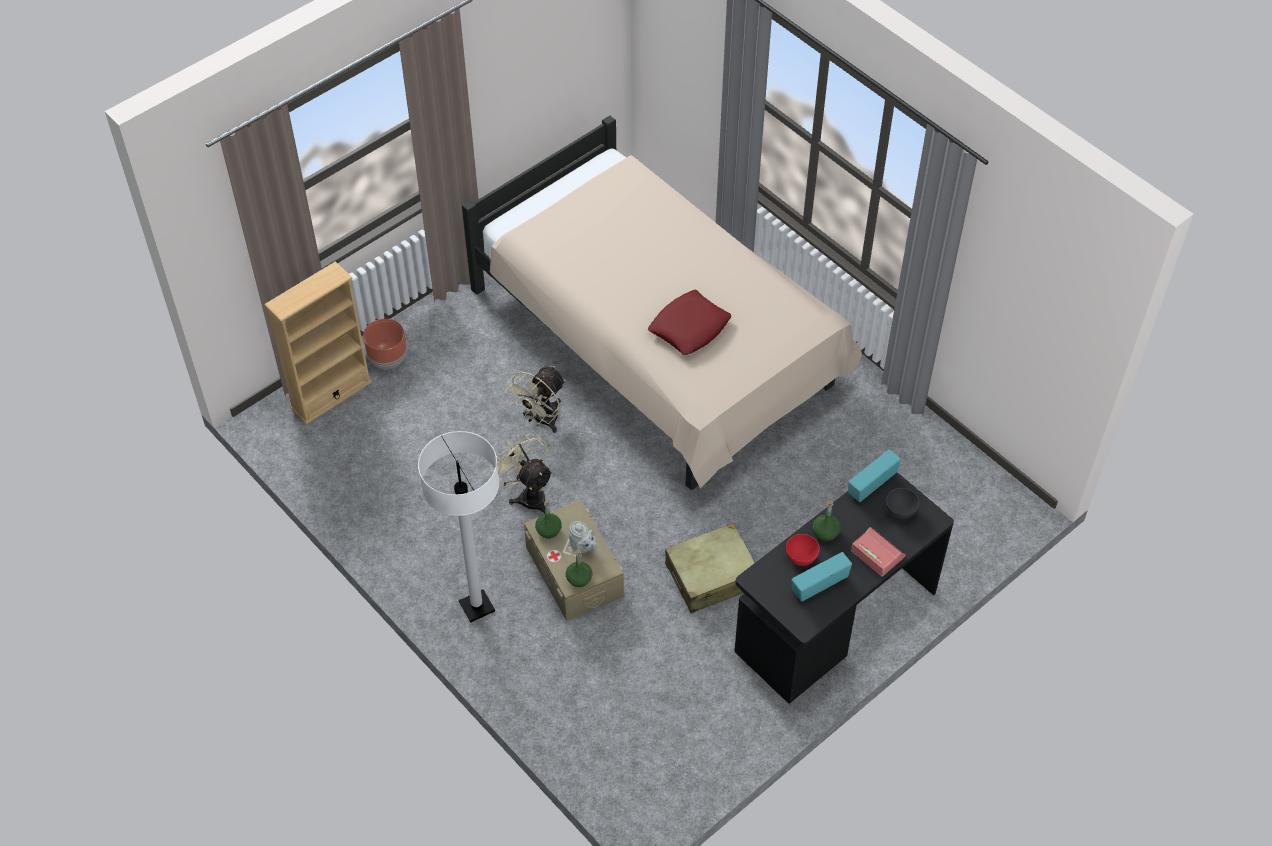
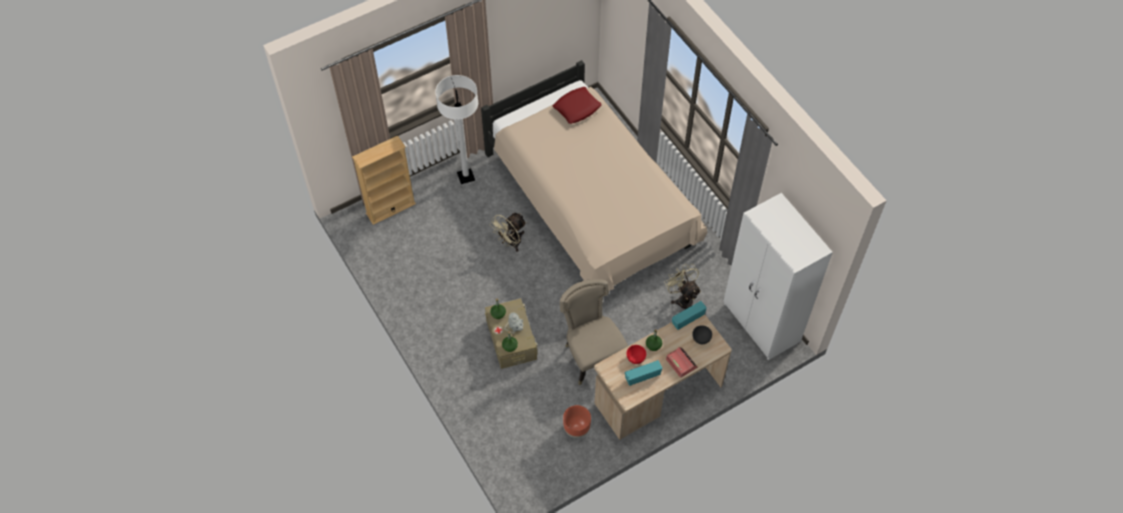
camera: 10 degrees right, 5 degrees up
(388, 360) = (427, 191): brown planter -> brown planter (576, 429)
(477, 606) = (450, 352): white floor lamp -> white floor lamp (466, 176)
(528, 495) = (493, 288): beige fan -> beige fan (682, 299)
(689, 327) = (602, 204): red pillow -> red pillow (577, 108)
(712, 576) = (591, 355): beige suitcase -> beige chair
(834, 620) = (658, 393): black desk -> beige desk
(974, 487) = (761, 324): none -> white wardrobe

